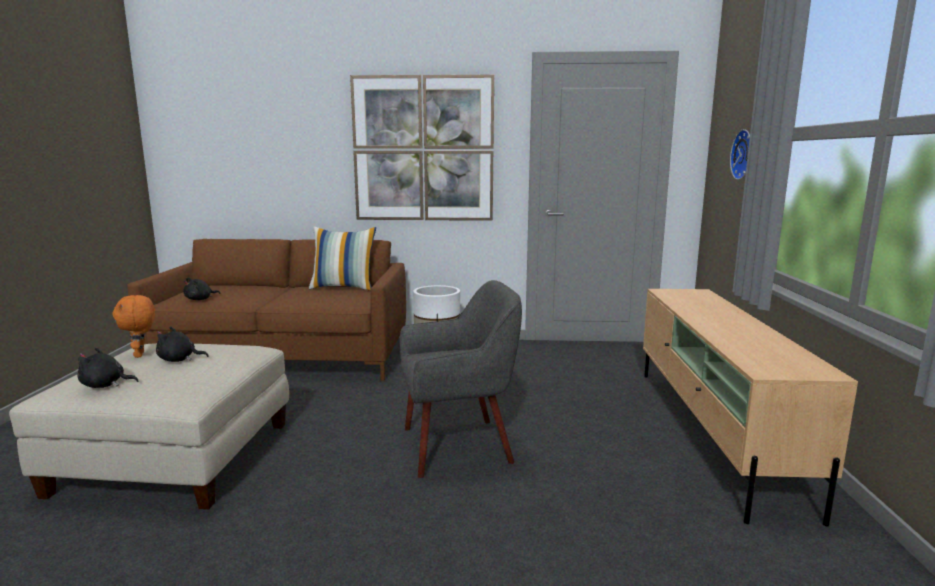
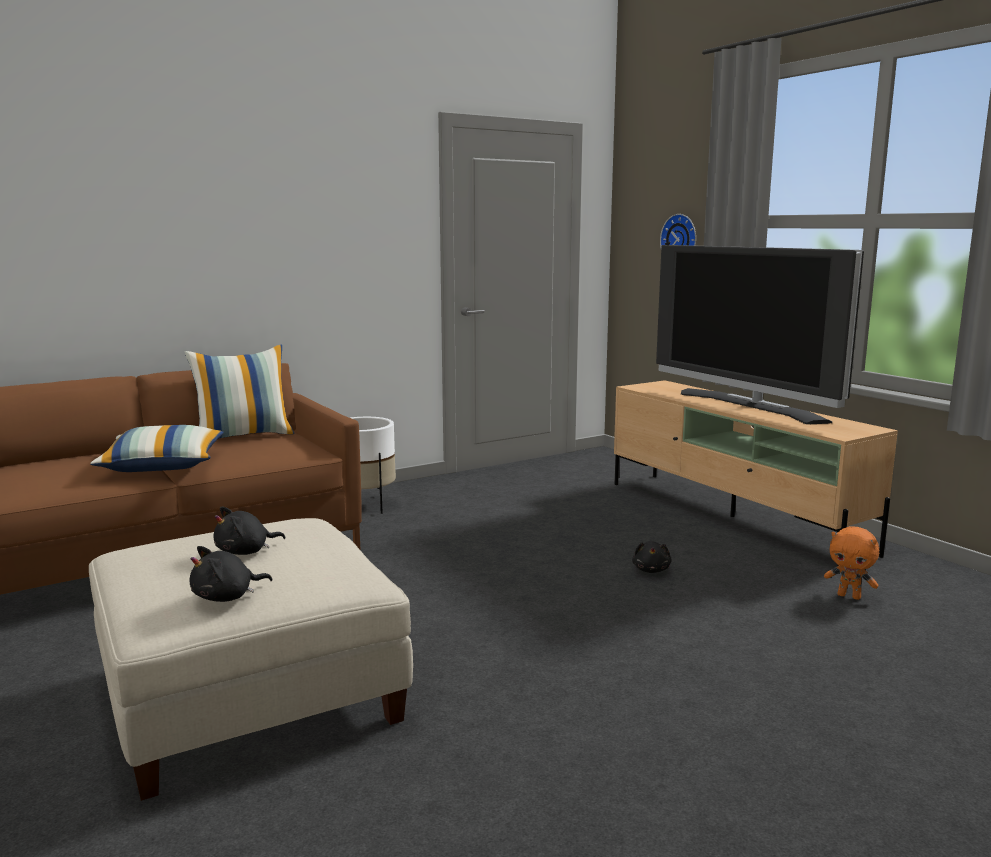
camera: 35 degrees left, 0 degrees up
(141, 355) = (159, 562): orange plush toy -> orange plush toy (849, 596)
(200, 299) = (58, 484): black plush toy -> black plush toy (651, 570)
(267, 298) = (163, 466): none -> pillow
(423, 149) = (312, 233): picture -> none
(458, 445) = (552, 585): grey armchair -> none
(734, 325) = (750, 406): none -> television

